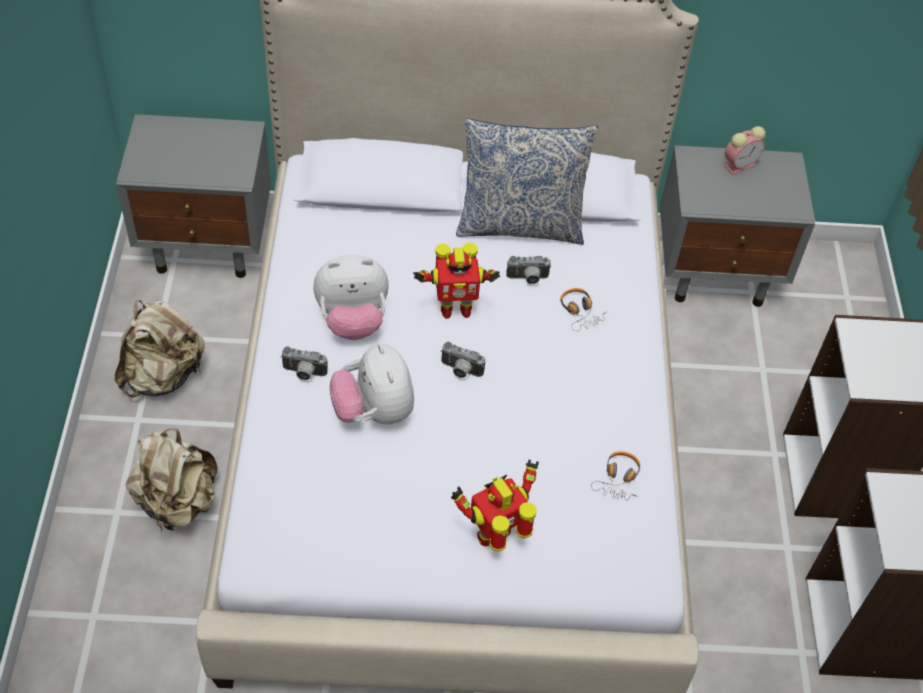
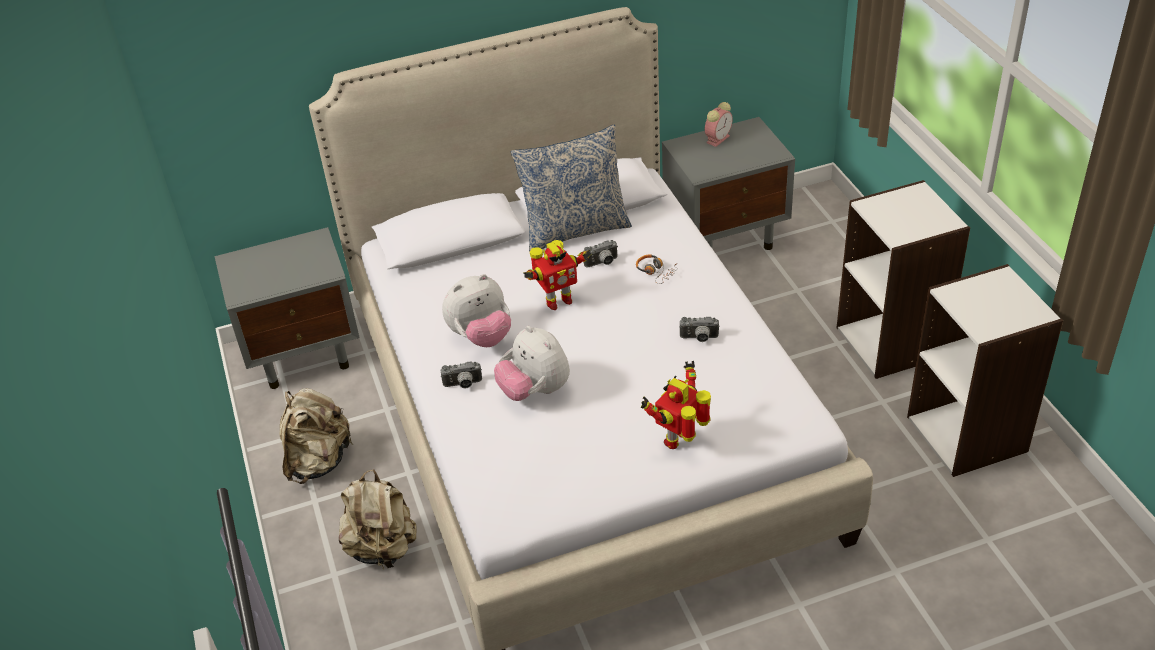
camera: 15 degrees left, 10 degrees down
(460, 371) = (586, 340): camera -> camera (699, 338)
(618, 479) = (749, 369): headphones -> none

